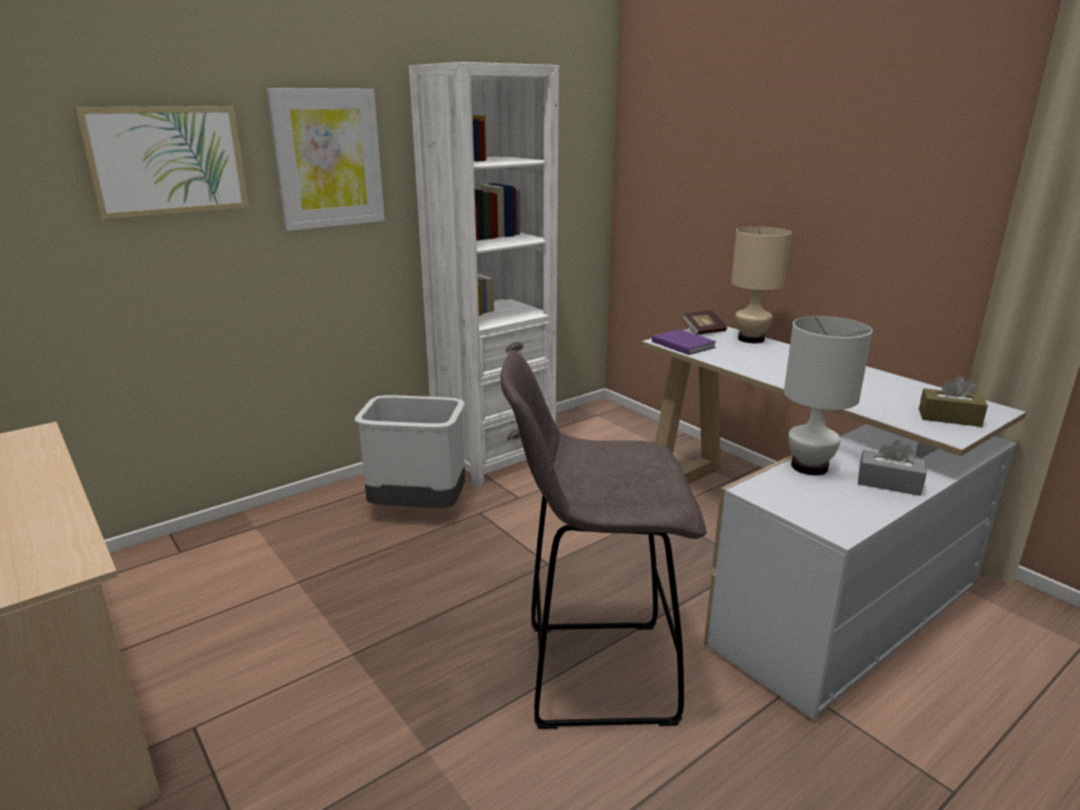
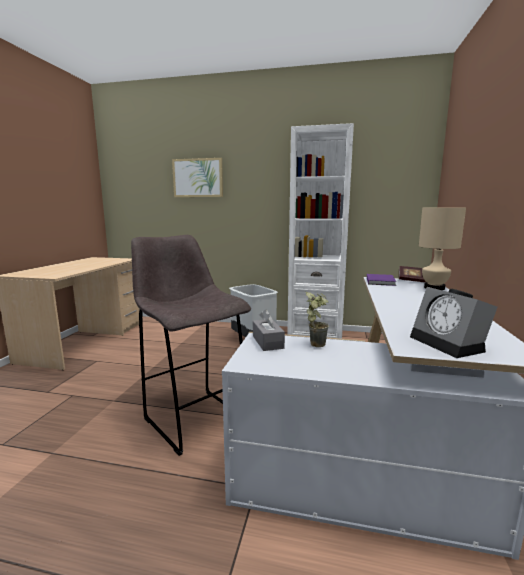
camera: 50 degrees right, 10 degrees down
(328, 159) = (258, 179): picture -> none
(808, 467) = (316, 343): white table lamp -> potted plant
(889, 483) = (340, 367): grey tissue box -> grey tissue box (268, 342)
(949, 418) = (450, 344): brown tissue box -> alarm clock

